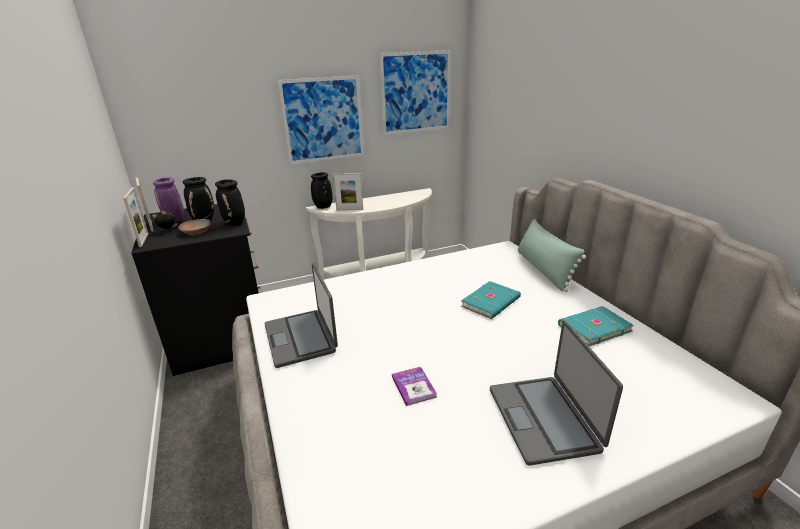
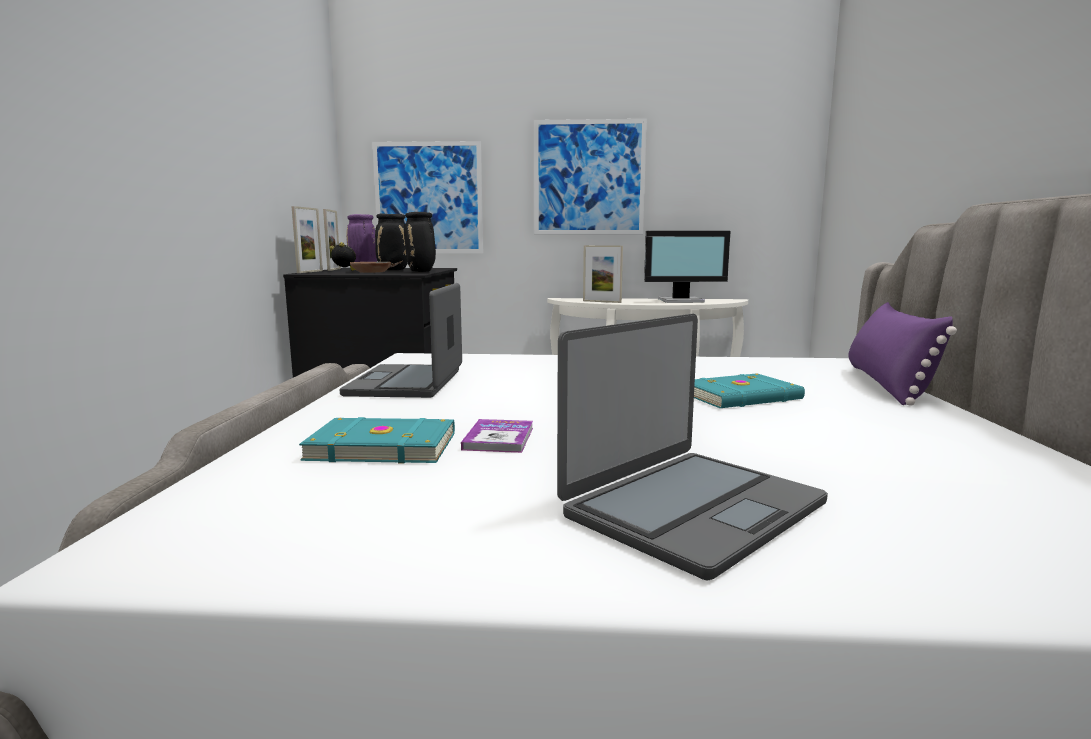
camera: 25 degrees right, 15 degrees down
(323, 207) = (569, 299): black vase -> none
(396, 199) = (682, 301): none -> monitor
(416, 93) = (735, 148): picture -> picture (428, 198)
(544, 270) = (887, 384): green pillow -> purple pillow
(544, 418) = (691, 509): laptop -> laptop turned 150 degrees counterclockwise
(593, 327) = (932, 444): turquoise book -> turquoise book (382, 446)

